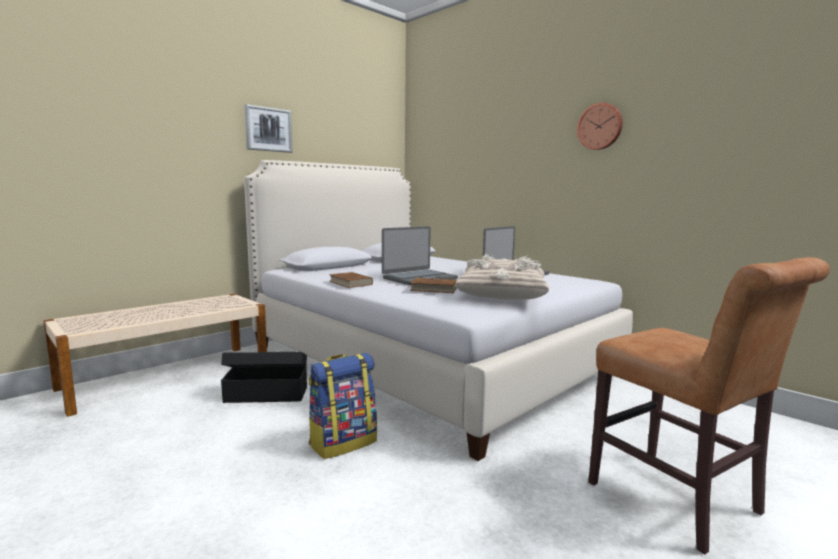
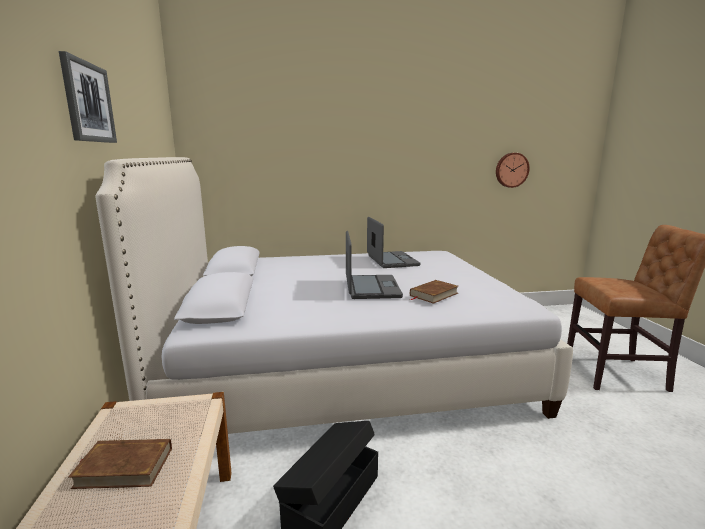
camera: 55 degrees left, 5 degrees up
(343, 442) = (496, 477): backpack -> none
(350, 283) = (352, 316): brown book -> brown book (124, 467)
(501, 297) = (477, 285): beige pillow -> none
(600, 126) = (422, 128): wall clock -> wall clock (511, 170)

